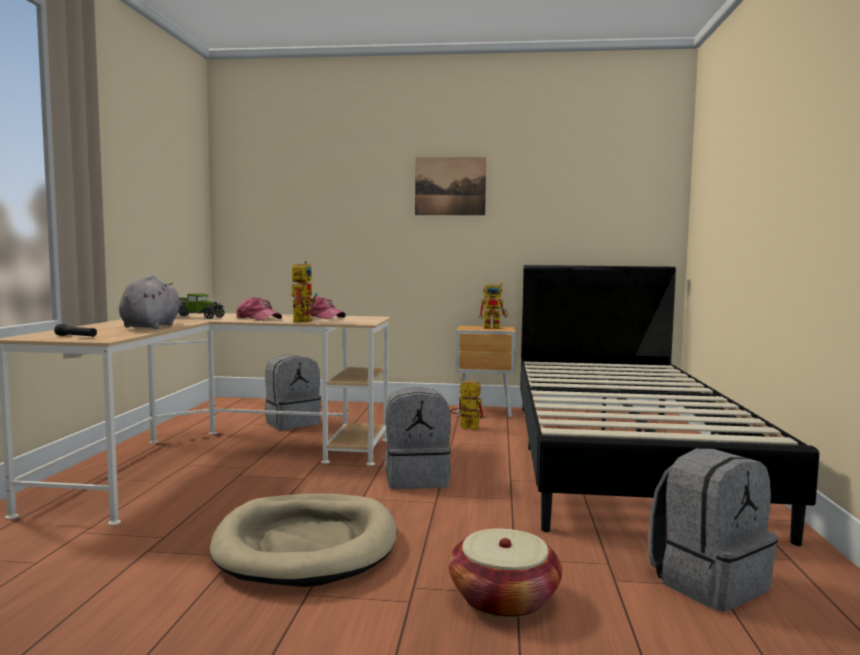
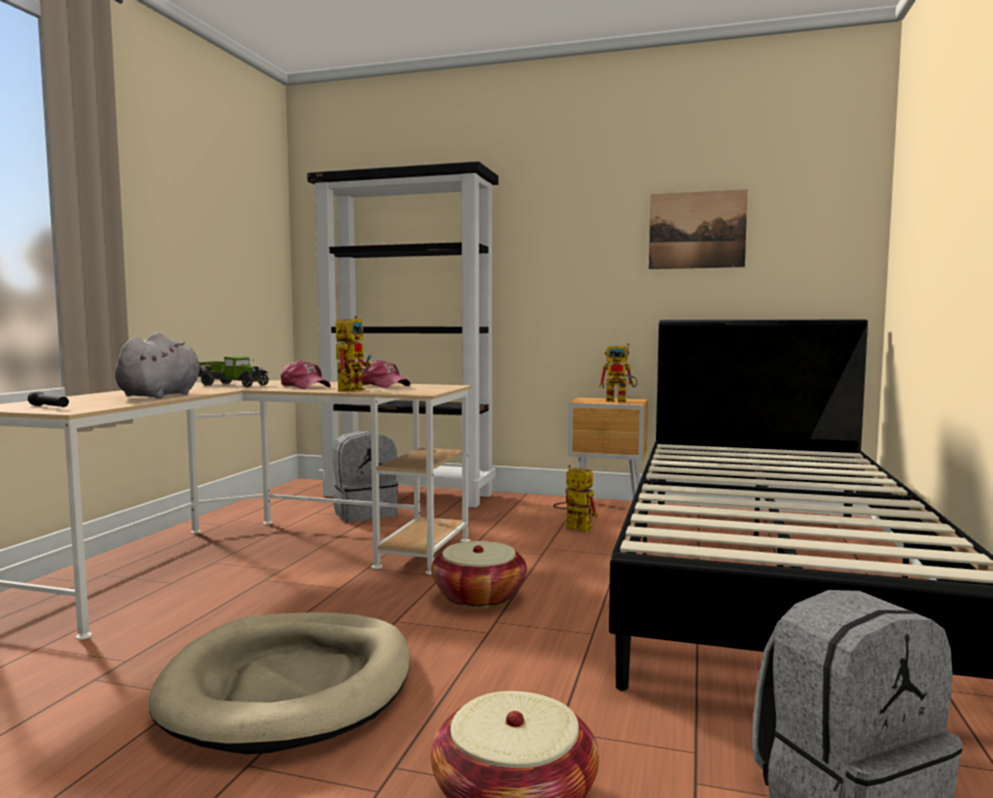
camera: 10 degrees right, 0 degrees up
(321, 407) = (410, 495): none -> black bookcase
(417, 479) = (479, 597): grey backpack -> basket
(450, 186) = (567, 223): picture -> picture (697, 230)

